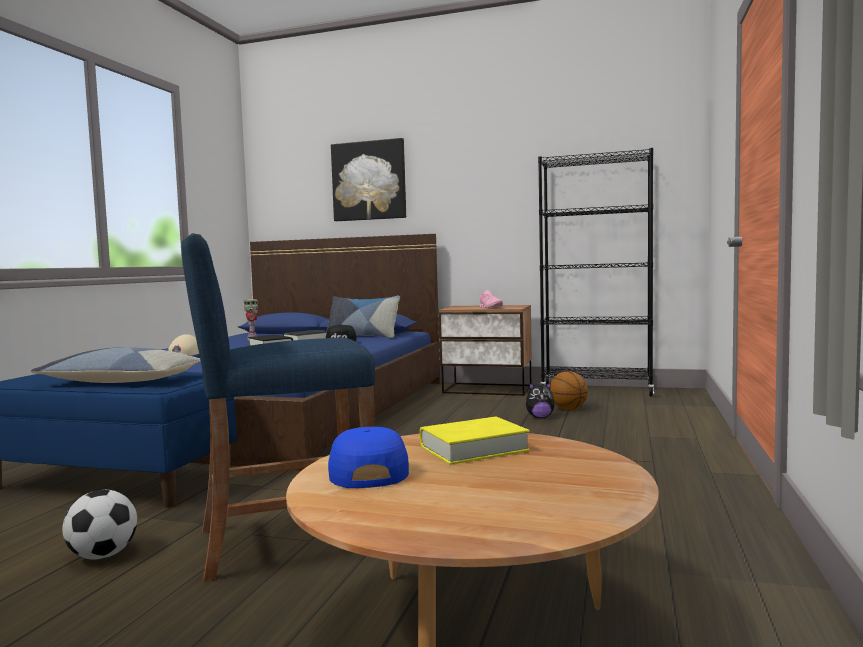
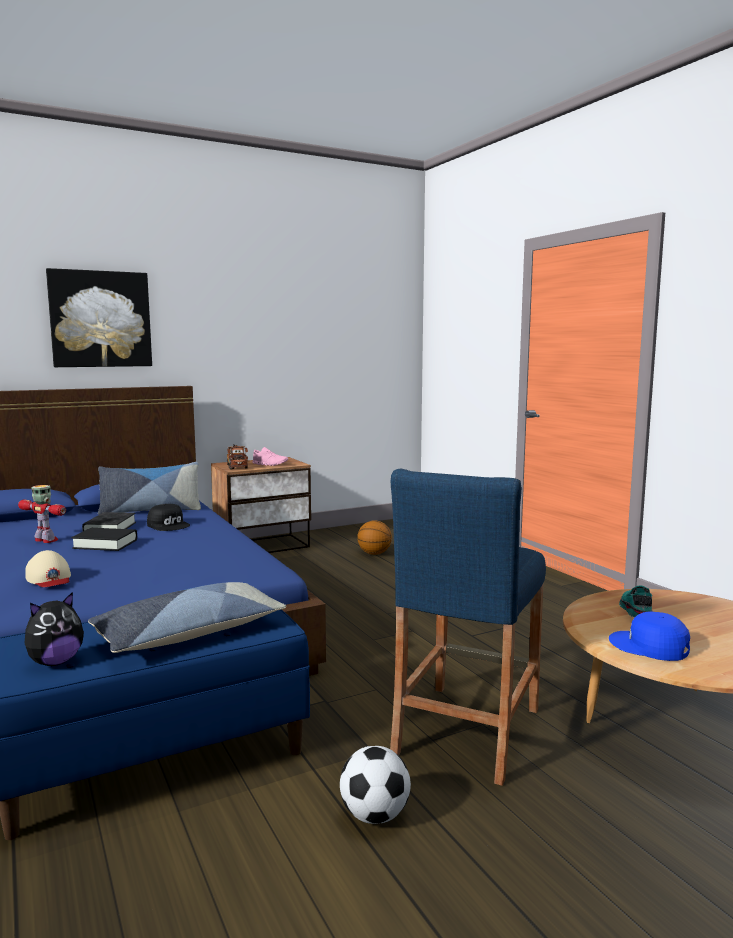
camera: 45 degrees left, 5 degrees up
(461, 307) = (237, 466): none -> toy truck
(473, 448) = (635, 610): yellow book -> turquoise shoe
(540, 417) = (372, 566): plush toy -> plush toy (55, 662)
(597, 391) = (354, 531): black bookcase -> none

